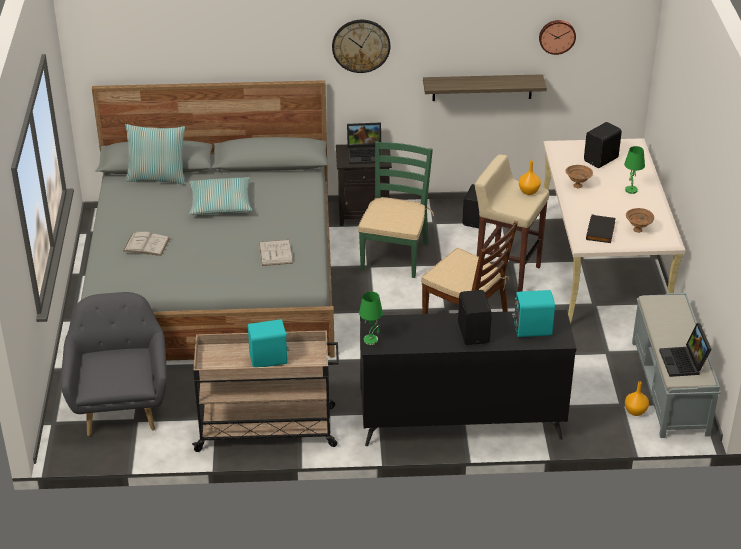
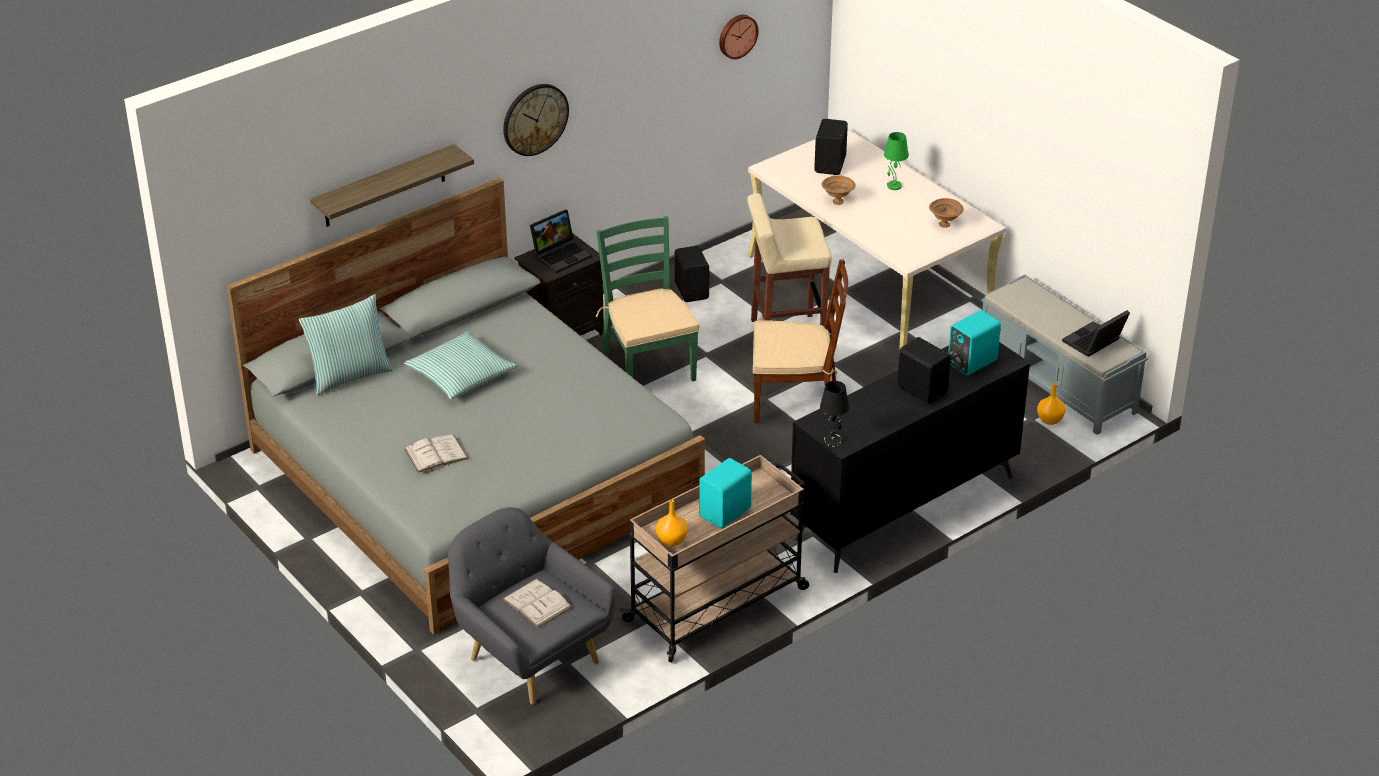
camera: 35 degrees left, 0 degrees up
(275, 253) = (589, 402): white book -> white book (536, 603)
(371, 340) = (833, 440): green table lamp -> black table lamp
(482, 87) = (665, 126): shelf -> shelf (384, 186)
(528, 191) = (800, 226): orange vase -> orange vase (671, 541)
(601, 231) = (912, 240): black book -> none
(684, 363) = (1094, 343): laptop -> laptop turned 90 degrees clockwise

